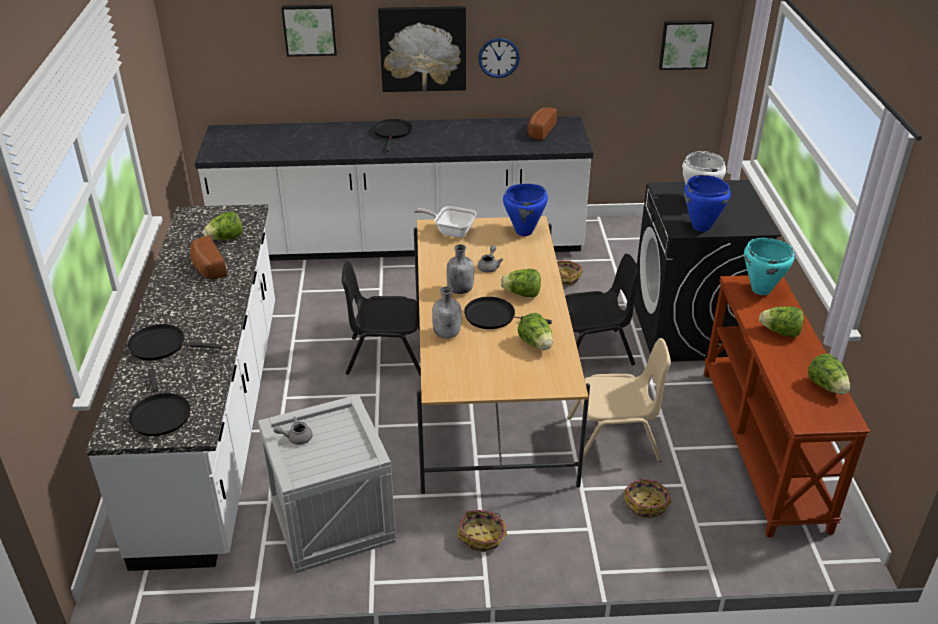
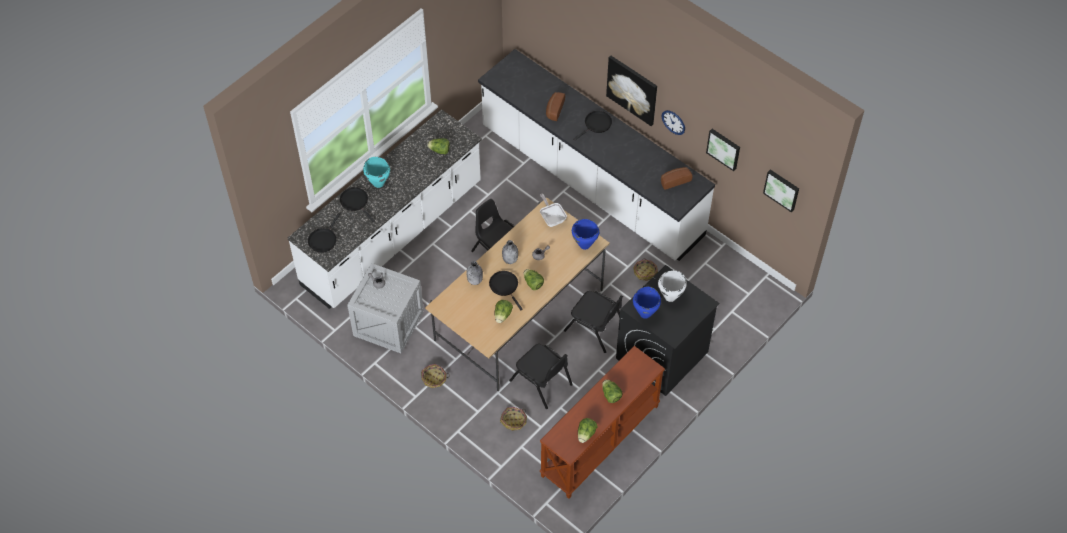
camera: 45 degrees right, 20 degrees up
(207, 268) = (414, 166): bread -> bread (554, 110)
(309, 29) = (574, 40): picture -> picture (724, 148)
(614, 440) = (541, 382): beige chair -> black chair
(760, 289) = (639, 367): turquoise cooking pot -> turquoise cooking pot (378, 183)

